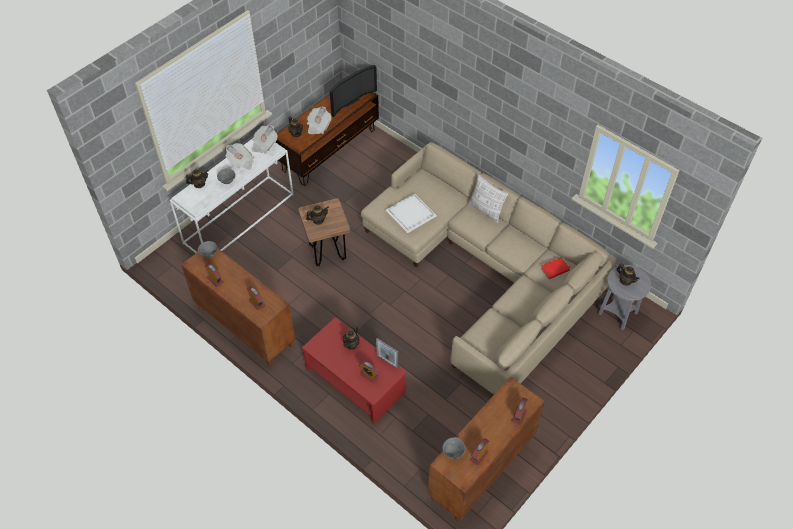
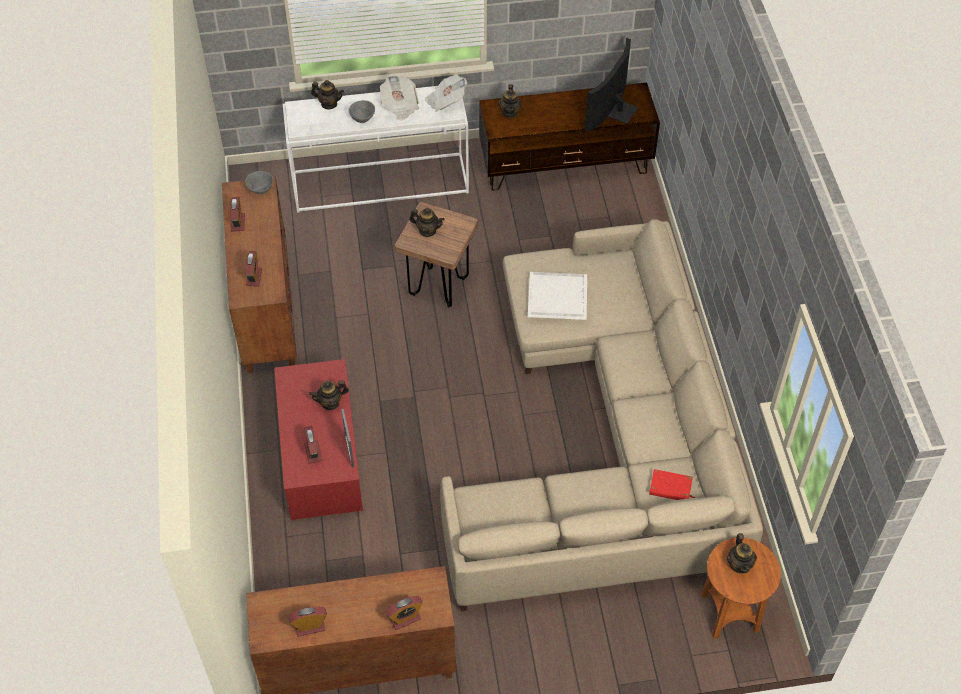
camera: 40 degrees right, 0 degrees up
(318, 126) = (545, 119): newspaper -> none
(349, 100) = (616, 109): television -> television turned 120 degrees clockwise
(452, 452) = (285, 599): grey bowl -> none
(486, 211) = (659, 354): pillow -> none
(618, 313) = (730, 613): grey side table -> brown side table

